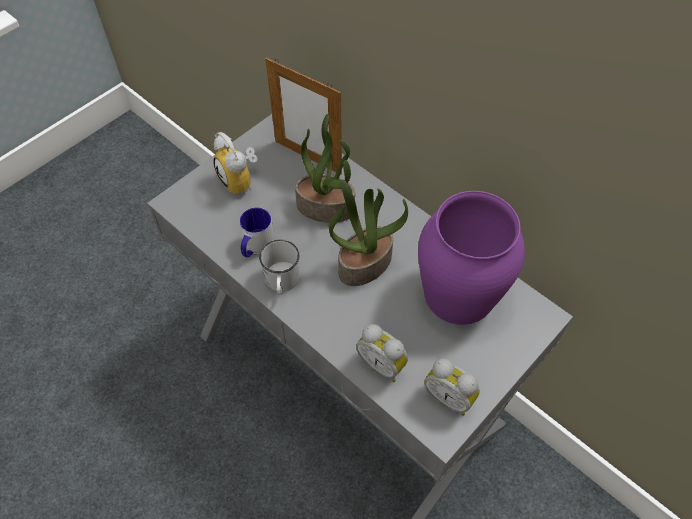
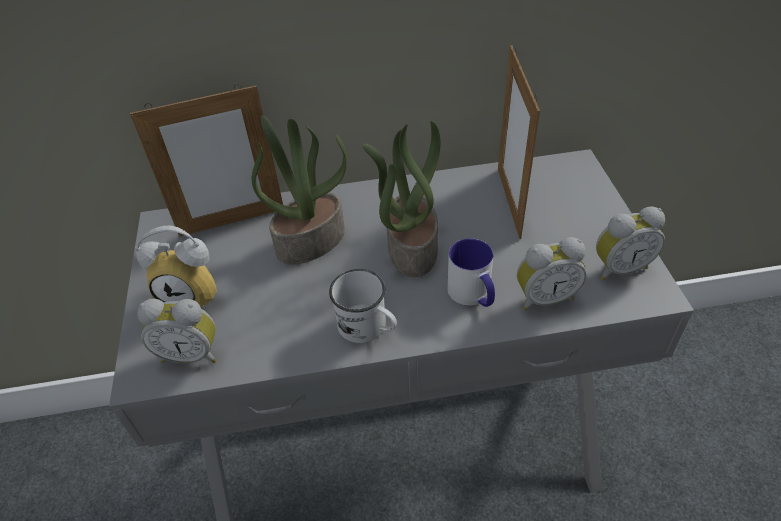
camera: 50 degrees left, 10 degrees down
(201, 212) = (191, 353): none -> alarm clock
(256, 247) = (297, 326): mug -> mug (473, 295)
(459, 294) = (509, 202): purple vase -> picture frame

